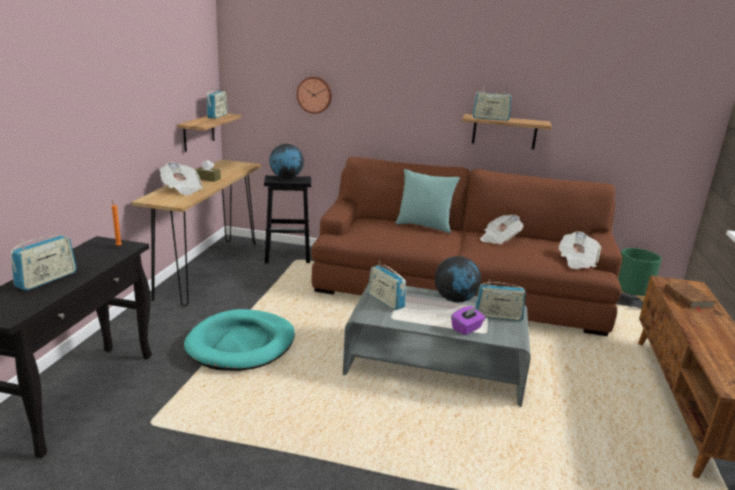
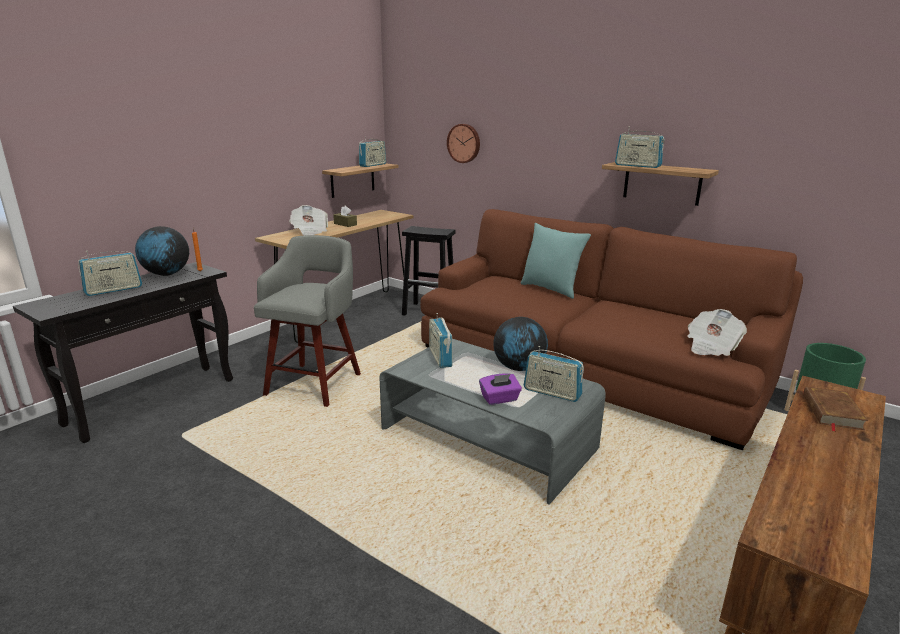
camera: 25 degrees right, 0 degrees up
(241, 344) = (315, 383): turquoise dog bed -> grey stool
(286, 178) = (428, 229): globe -> globe (166, 274)
(499, 239) = (628, 311): newspaper -> none

